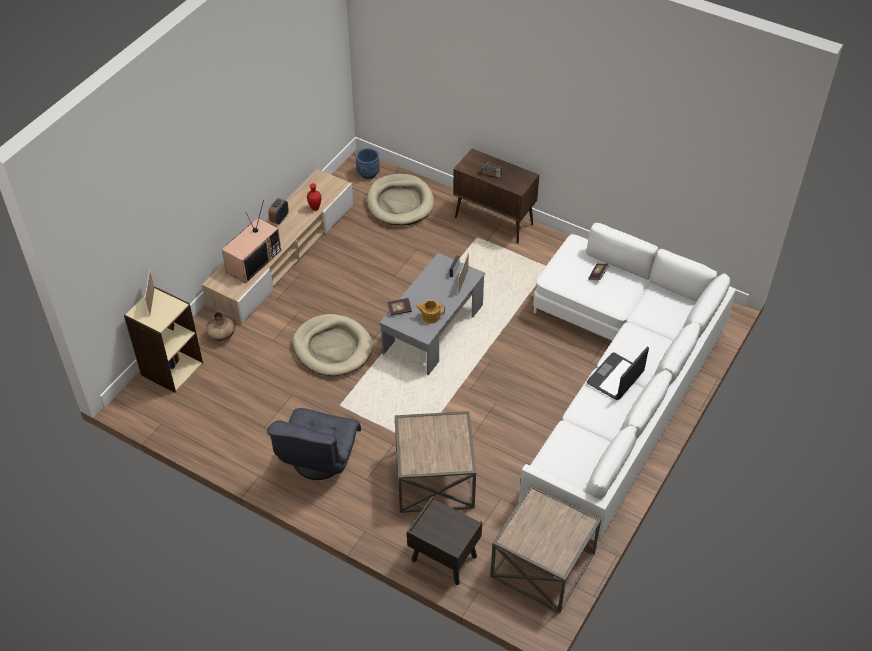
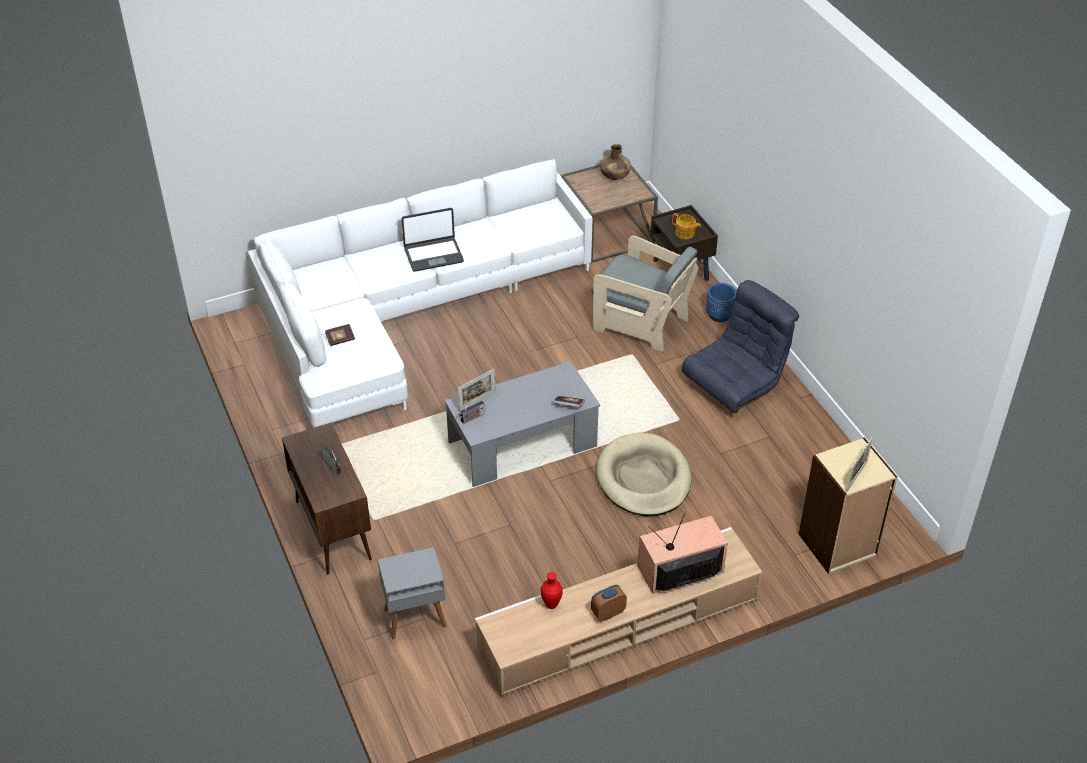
camera: 145 degrees left, 5 degrees down
(222, 335) = (759, 555): brown vase -> brown vase (614, 177)
(368, 174) = (413, 689): blue planter -> blue planter (719, 315)
(400, 202) = (414, 618): beige dog bed -> grey side table
(430, 316) = (543, 385): teapot -> teapot (685, 233)
(434, 478) = (641, 323): brown side table -> grey armchair

